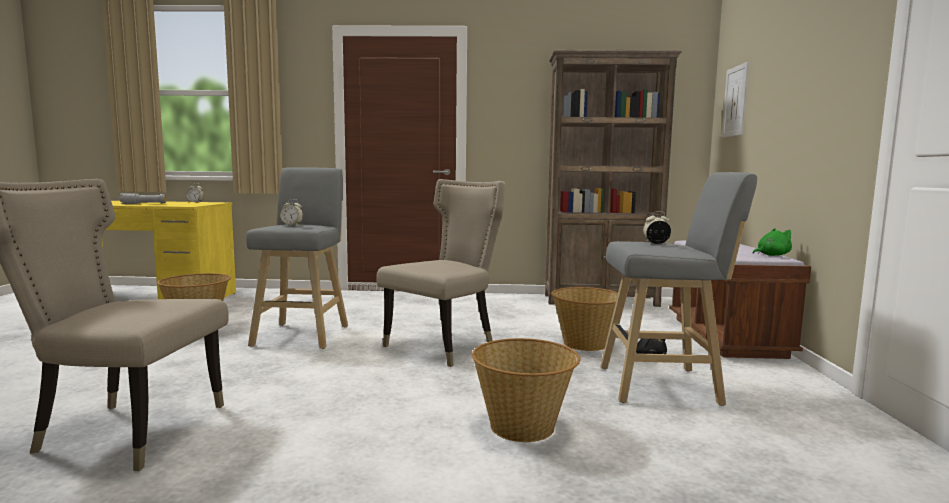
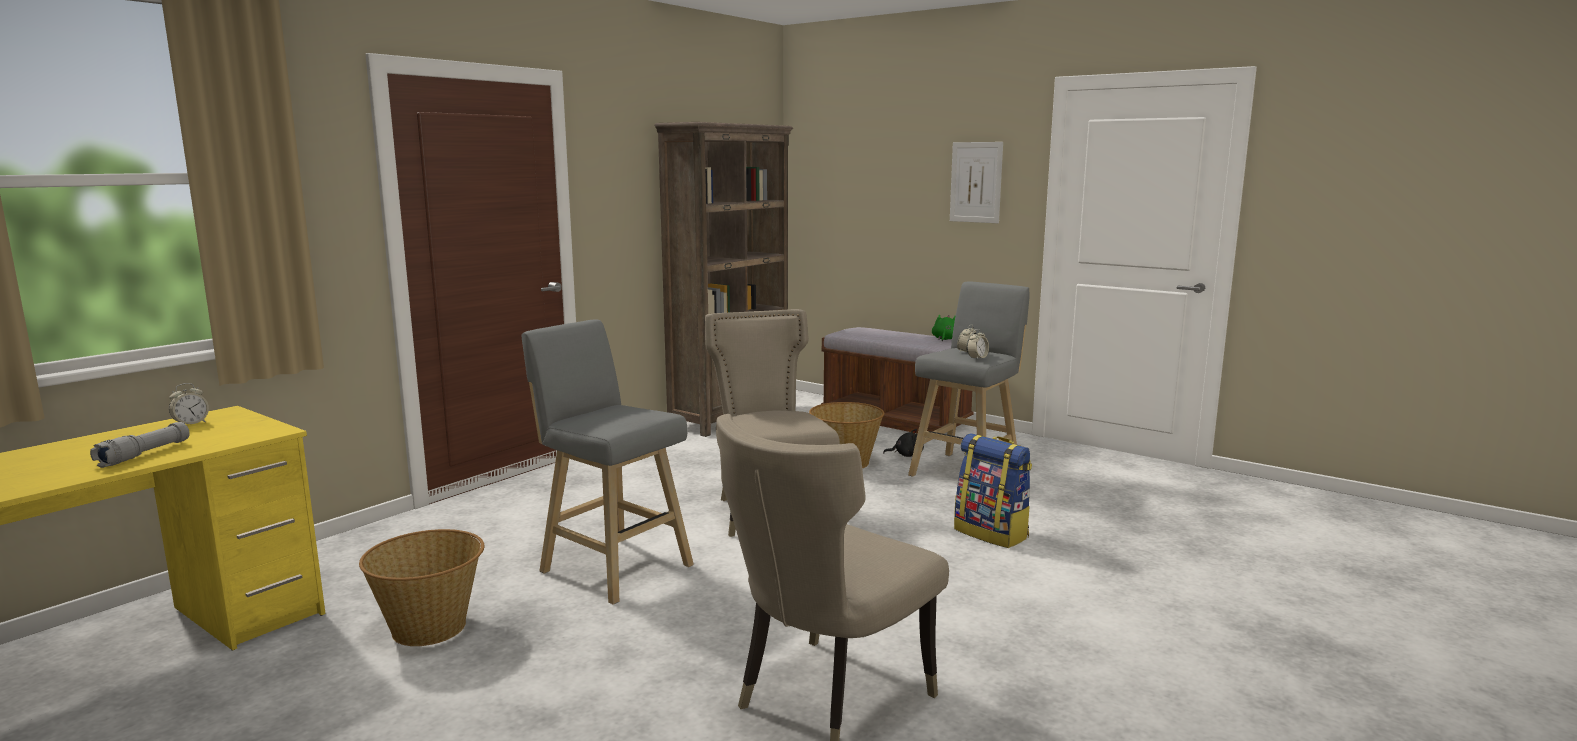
camera: 55 degrees left, 5 degrees up
(292, 225) = (630, 416): alarm clock -> alarm clock (977, 358)
(523, 426) = (992, 533): basket -> backpack
(735, 101) = (831, 181): picture -> picture (976, 182)

